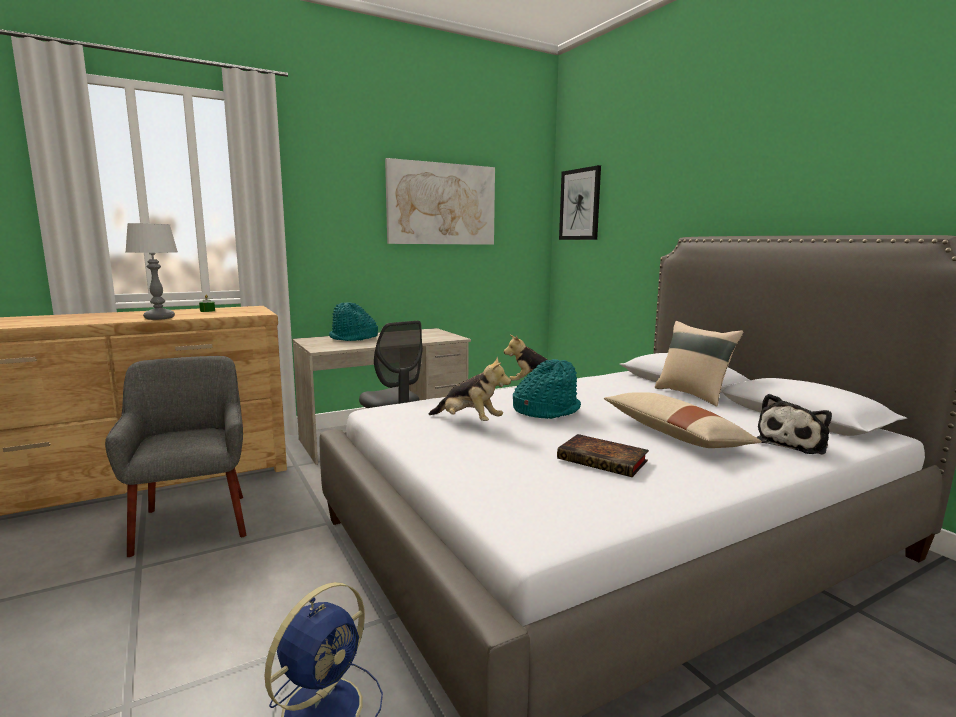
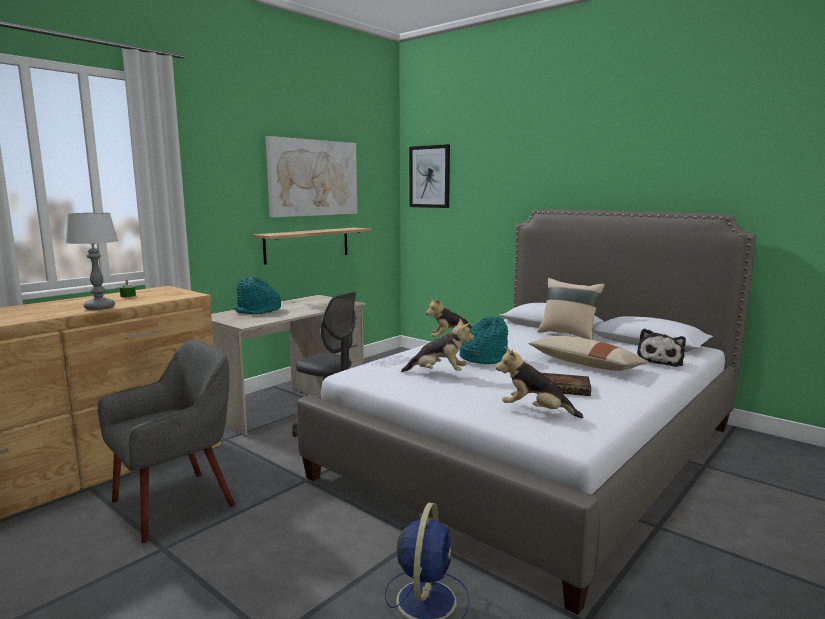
camera: 20 degrees left, 0 degrees up
(193, 522) = (175, 503): grey armchair -> grey armchair turned 90 degrees clockwise
(431, 275) = (307, 245): none -> shelf
(530, 487) = (535, 412): none -> plush toy

